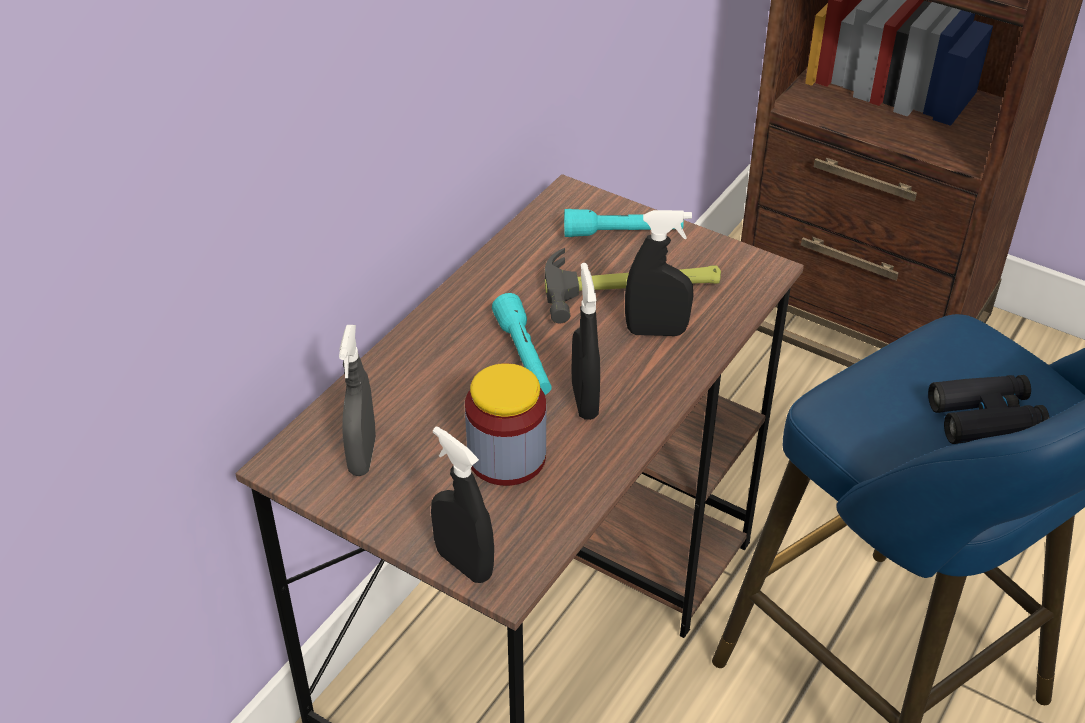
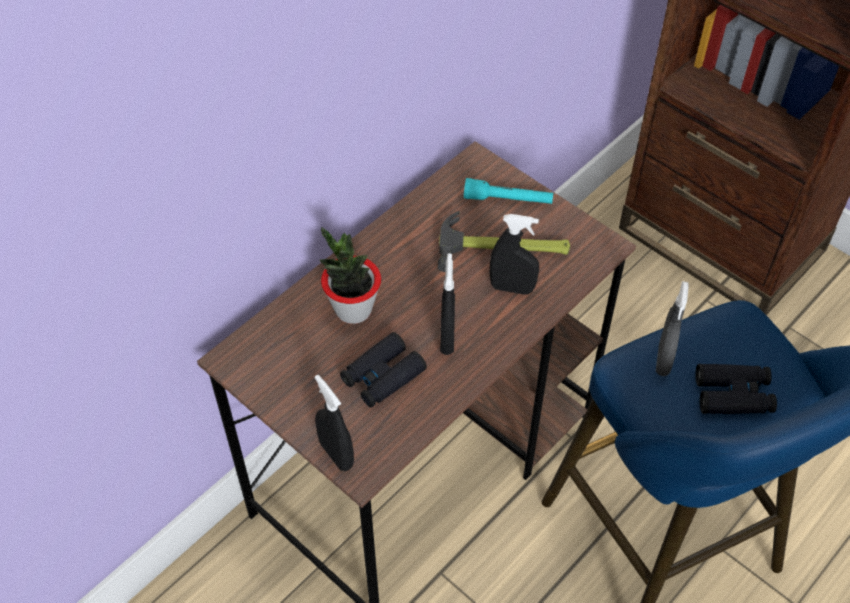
camera: 10 degrees right, 10 degrees up
(362, 456) = (284, 360): grey spray bottle -> grey spray bottle (663, 360)
(446, 382) = (353, 309): none -> potted plant
(506, 457) = (382, 376): jar -> black binoculars
(524, 356) = (412, 296): turquoise flashlight -> none

